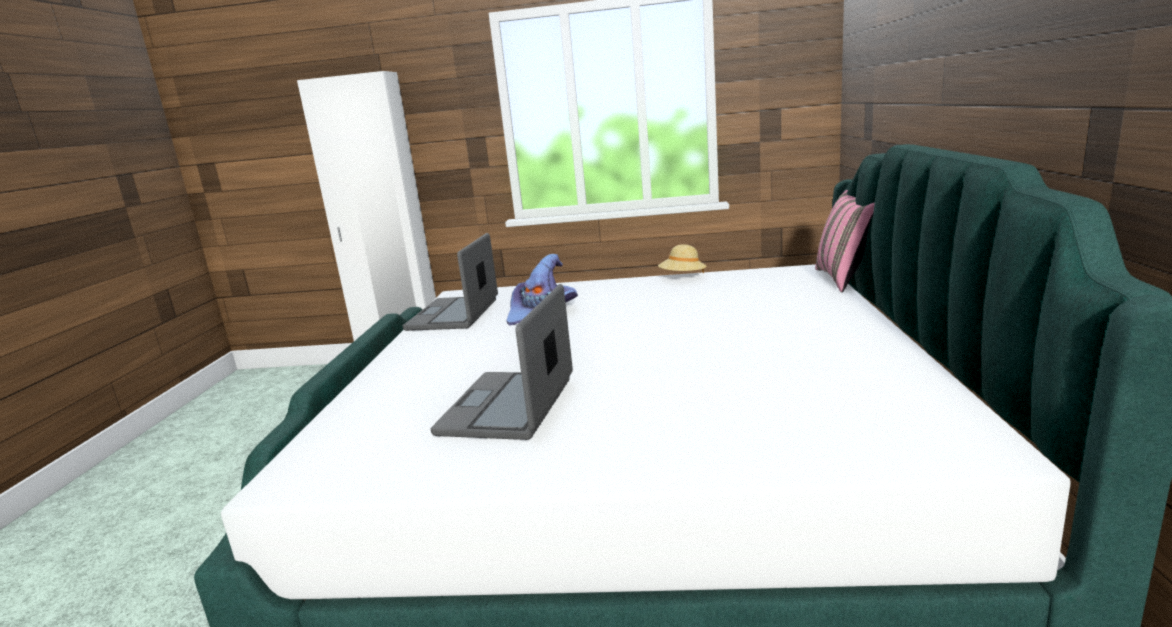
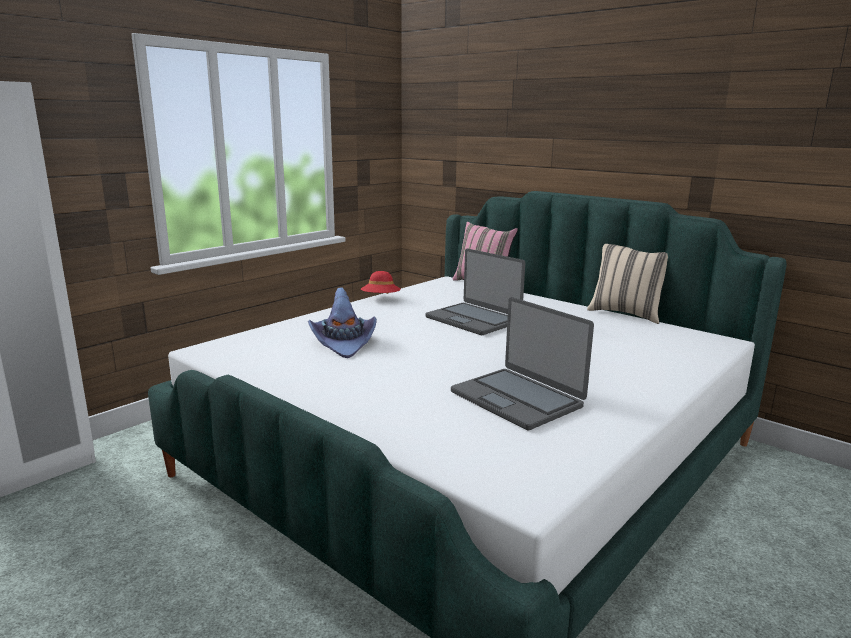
camera: 55 degrees left, 0 degrees up
(455, 315) = (264, 365): laptop -> laptop (473, 320)
(682, 277) = (381, 299): beige hat -> red hat
(939, 360) = (626, 313): none -> beige pillow

